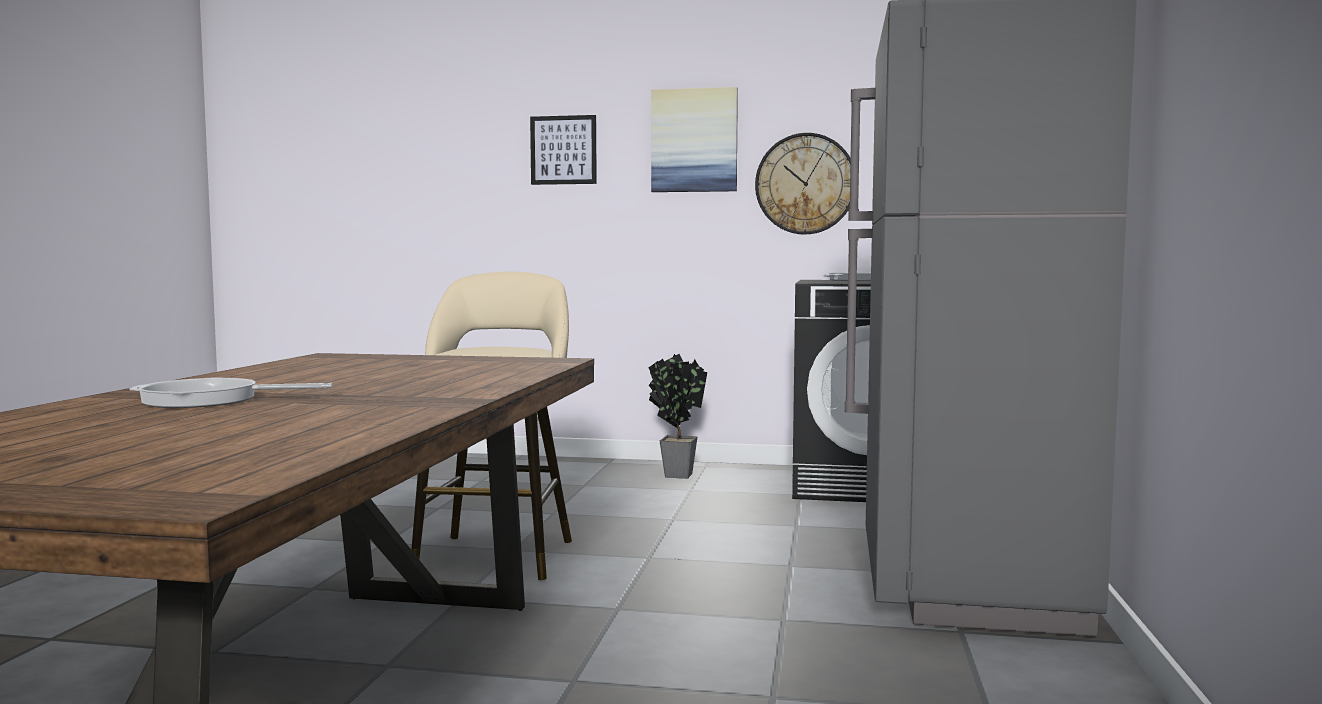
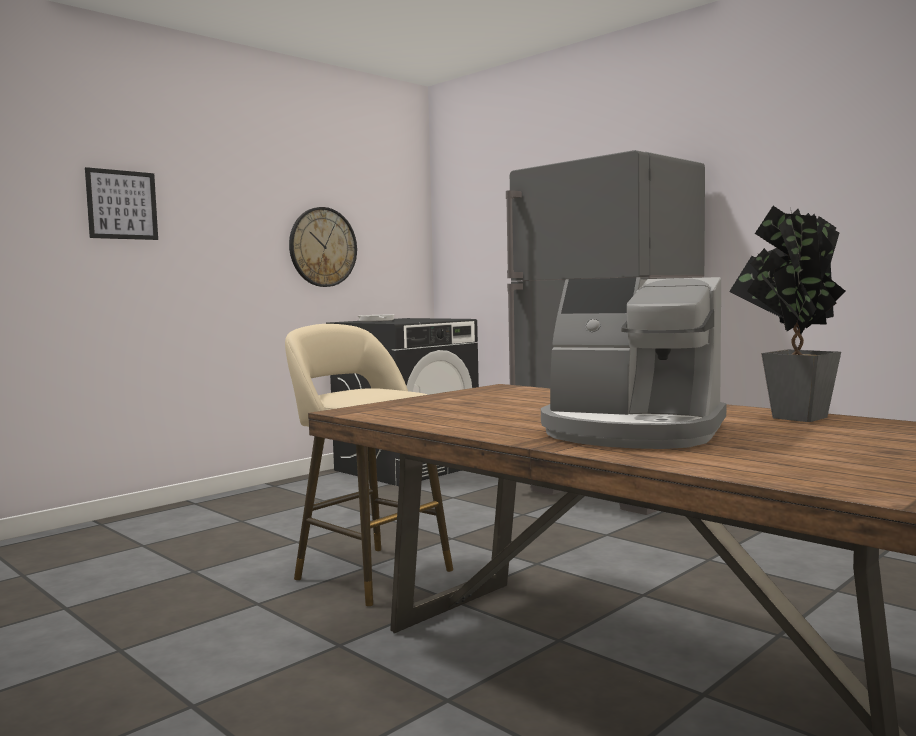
camera: 55 degrees left, 0 degrees up
(209, 400) = (631, 432): frying pan -> coffee machine
(674, 474) = (276, 496): potted plant -> potted plant (790, 418)
(694, 140) = (241, 206): picture -> none

